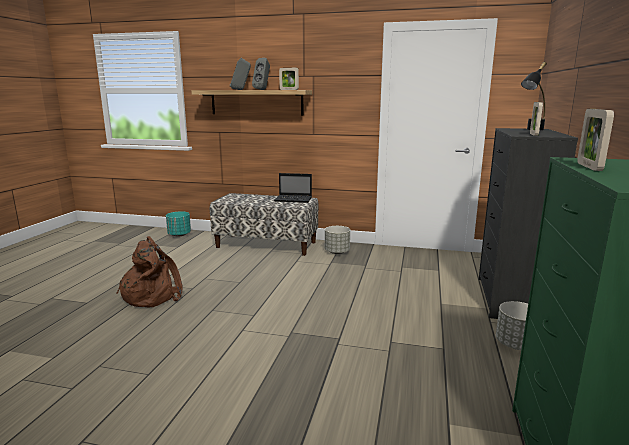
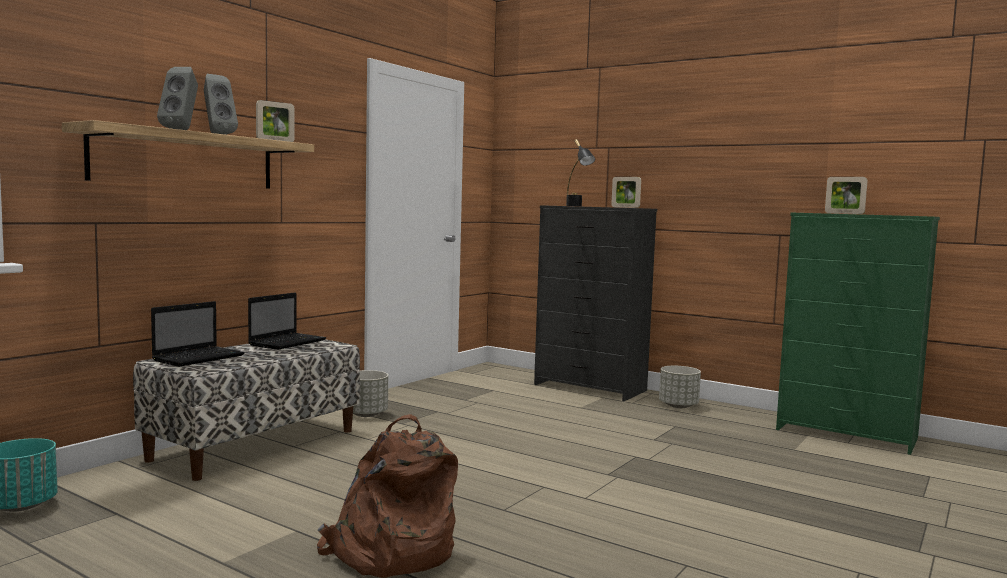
camera: 70 degrees left, 10 degrees down
(245, 197) = (200, 357): none -> laptop

